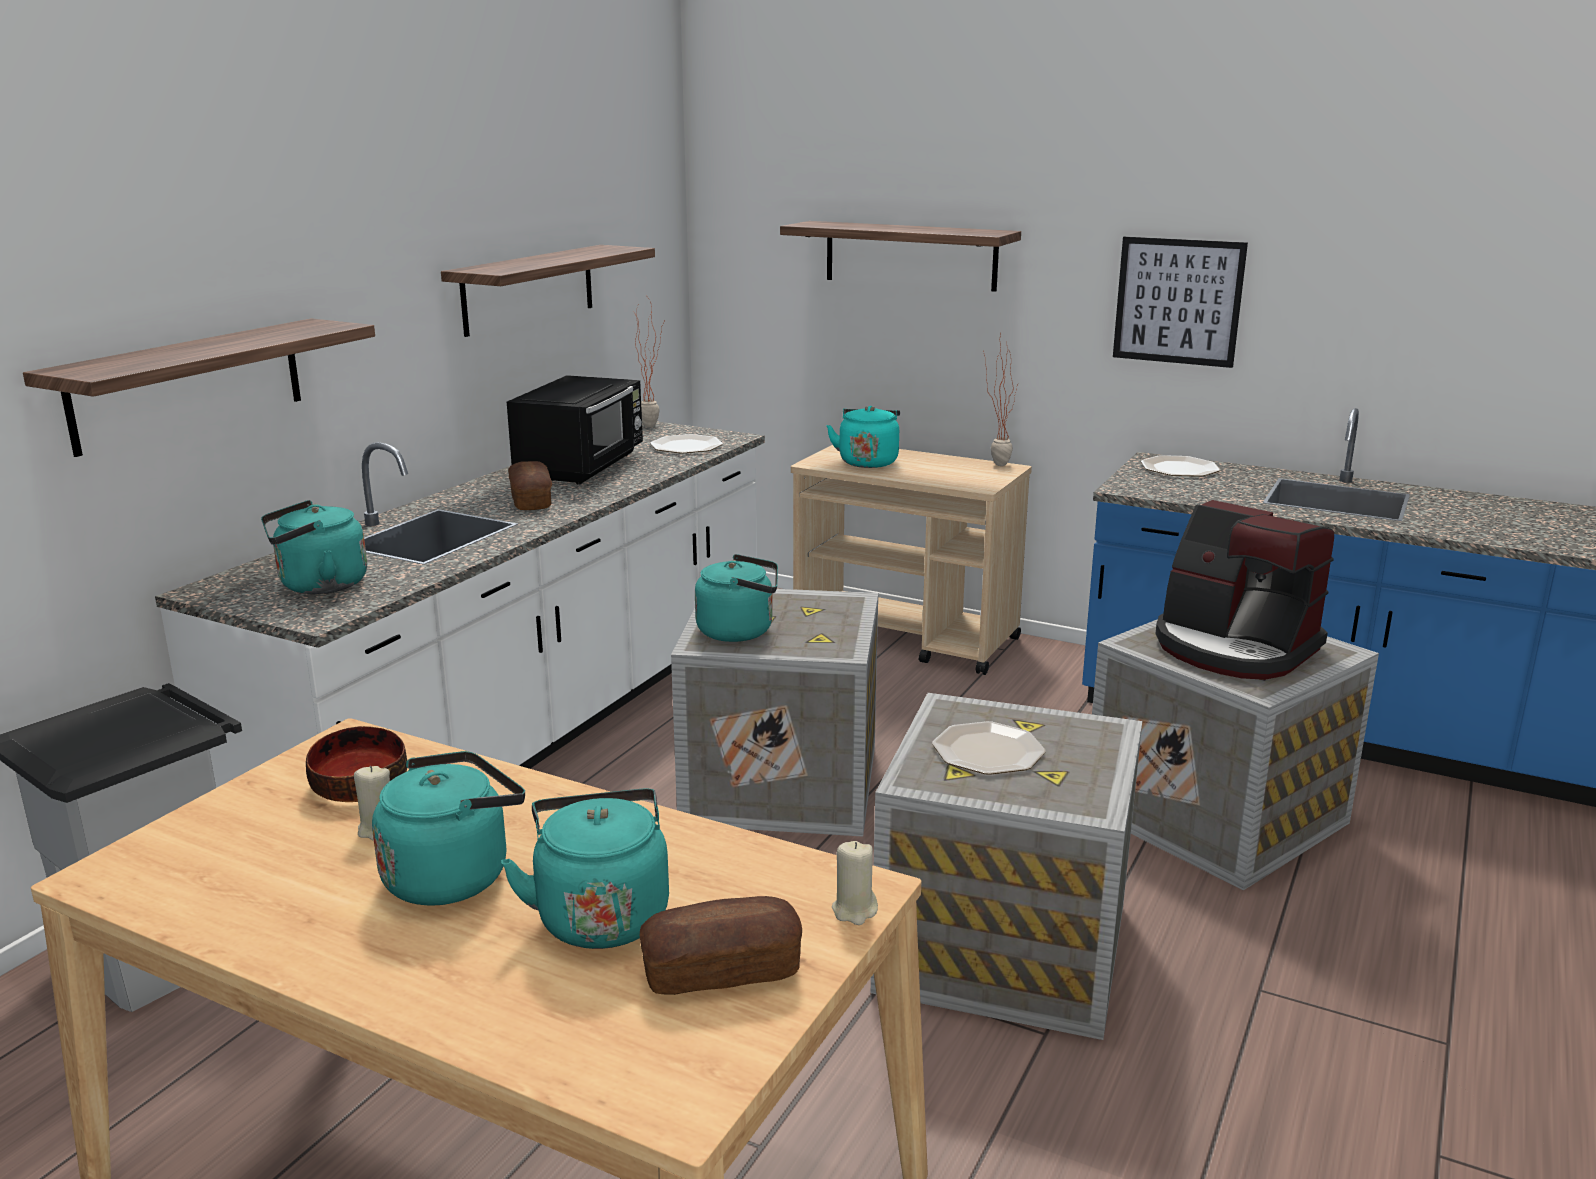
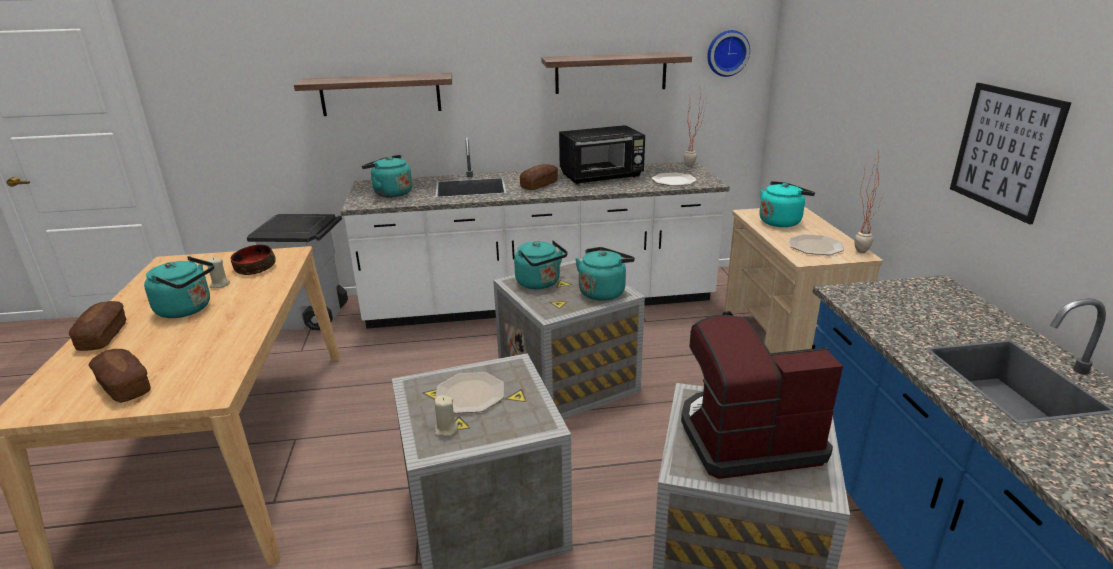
camera: 55 degrees right, 5 degrees up
(433, 984) = (103, 336): none -> bread
(601, 915) = (165, 346): turquoise kettle -> turquoise kettle (603, 292)
(647, 241) = (727, 53): none -> wall clock
(854, 910) = (188, 399): beige candle -> beige candle (446, 430)
(910, 255) = (858, 80): shelf -> none
(1179, 469) = (937, 298): plate -> plate (814, 246)
(1234, 648) = (746, 438): coffee machine -> coffee machine turned 75 degrees clockwise

